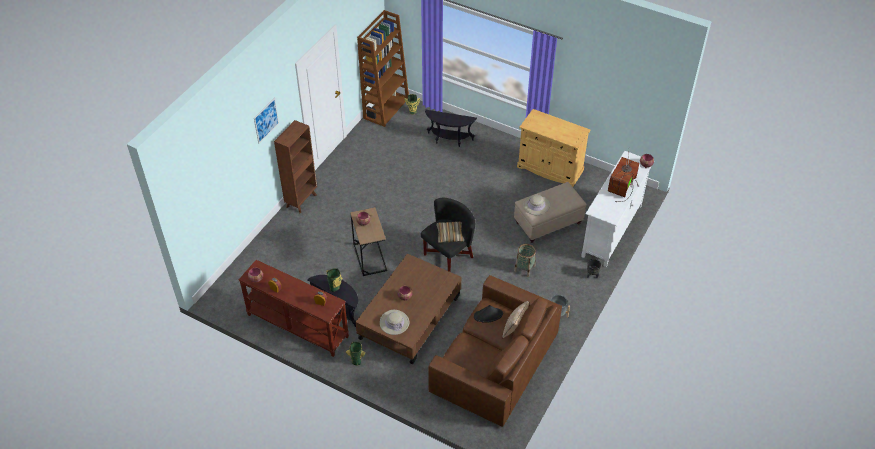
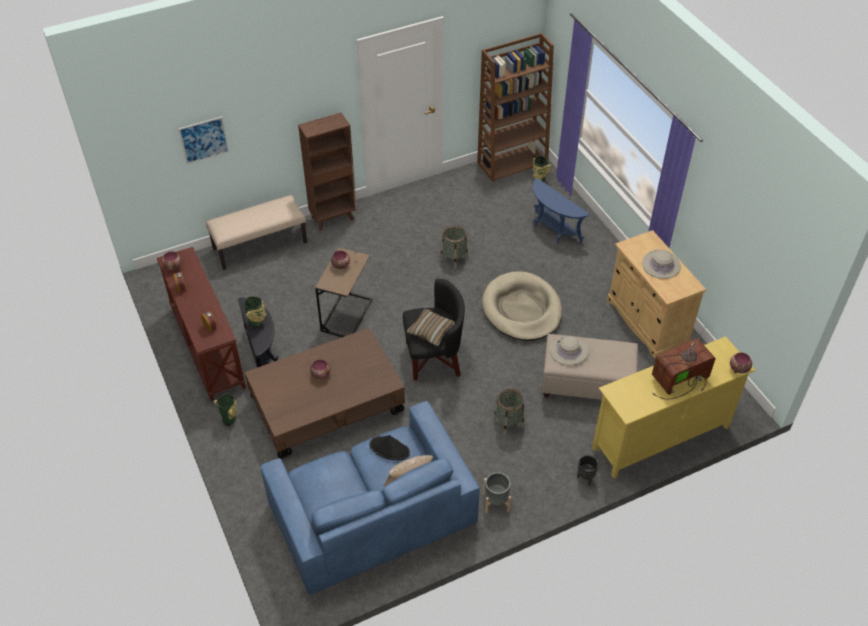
camera: 35 degrees right, 0 degrees up
(266, 120) = (290, 93): picture -> picture (204, 140)
(268, 243) = (260, 245): none -> beige bench
(394, 322) = (283, 397): beige hat -> beige hat (661, 265)
(404, 188) = (454, 258): none -> basket
(449, 140) = (552, 230): black side table -> blue side table
(474, 198) = (522, 309): none -> beige dog bed
(494, 363) = (371, 514): brown sofa -> blue sofa
(612, 231) = (660, 438): white tv stand -> yellow tv stand

